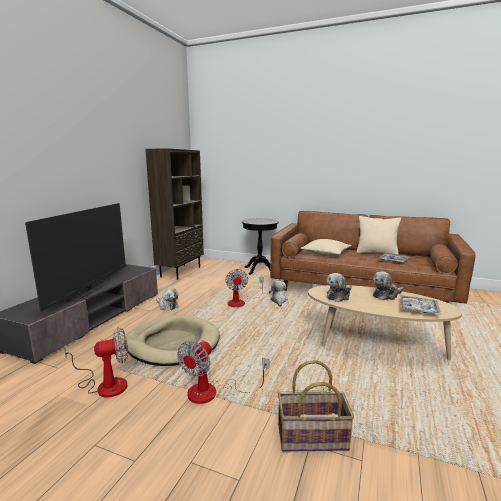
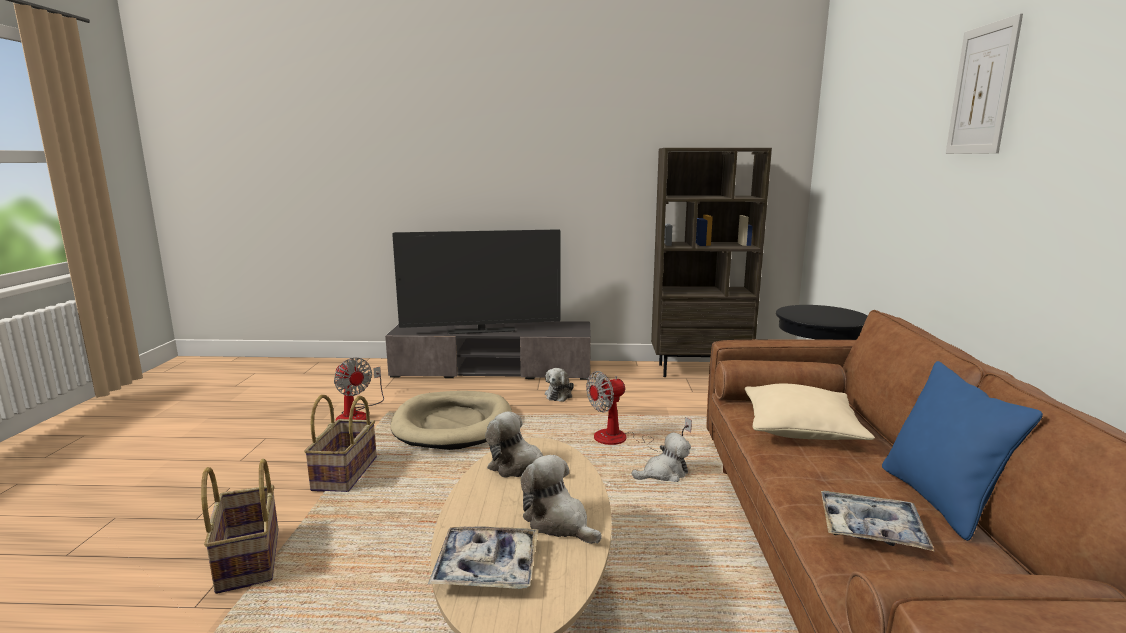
camera: 70 degrees right, 0 degrees up
(213, 392) = (346, 474): fan -> basket
(316, 133) = (982, 90): none -> picture
(376, 253) = (939, 500): beige pillow -> blue pillow

